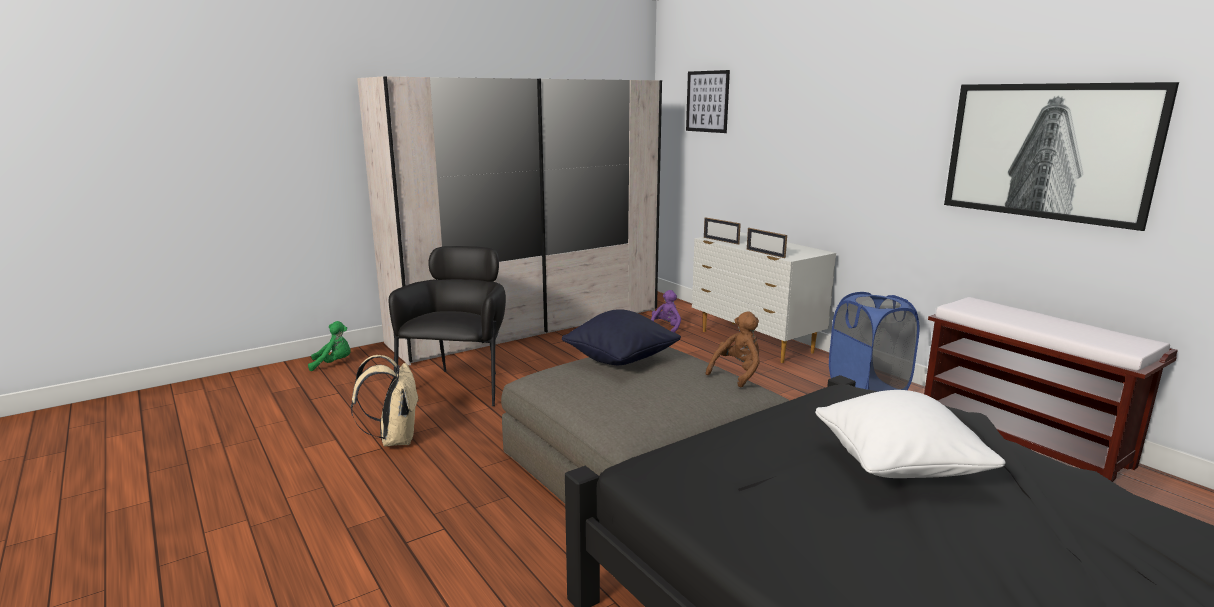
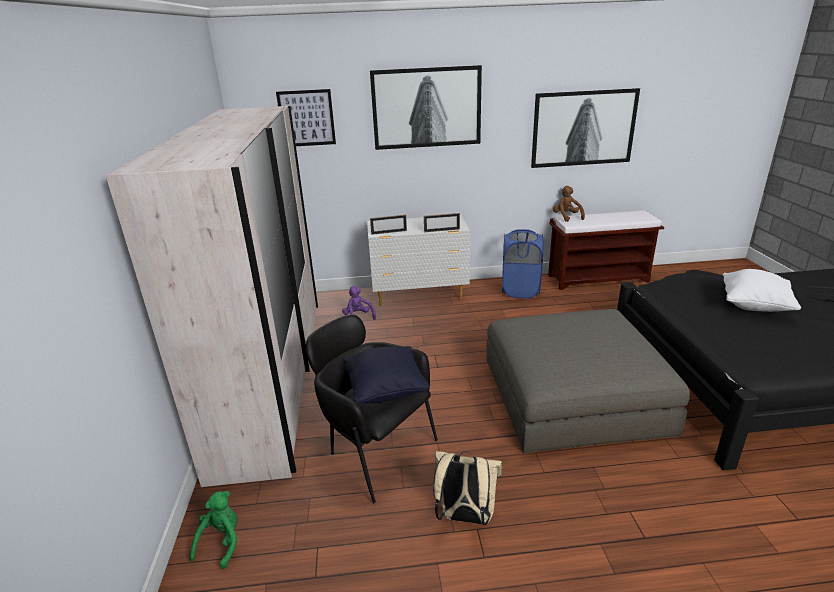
camera: 60 degrees left, 10 degrees up
(621, 361) = (547, 340): black pillow -> black pillow (386, 390)
(737, 373) = (587, 309): brown plush toy -> brown plush toy (566, 217)
(817, 98) = (427, 108): none -> picture

